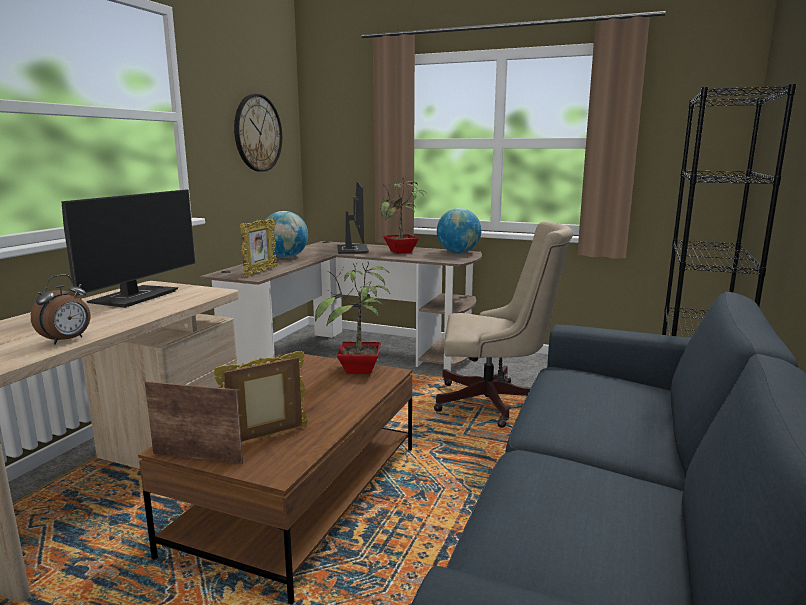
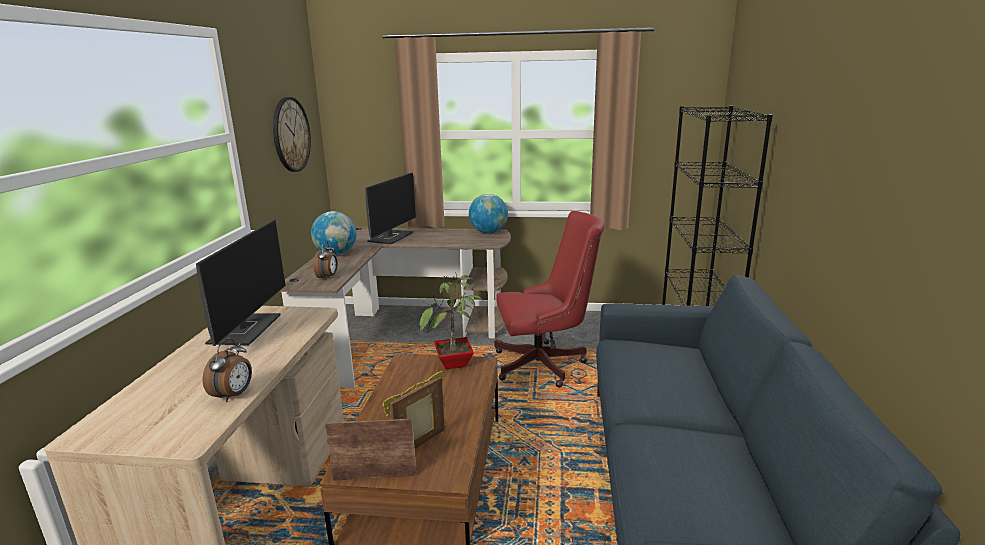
camera: 15 degrees left, 5 degrees up
(260, 272) = (328, 277): picture frame -> alarm clock
(352, 249) = (391, 237): monitor -> monitor turned 45 degrees clockwise
(401, 252) = (438, 236): potted plant -> none
(496, 403) = (545, 364): beige office chair -> red office chair

